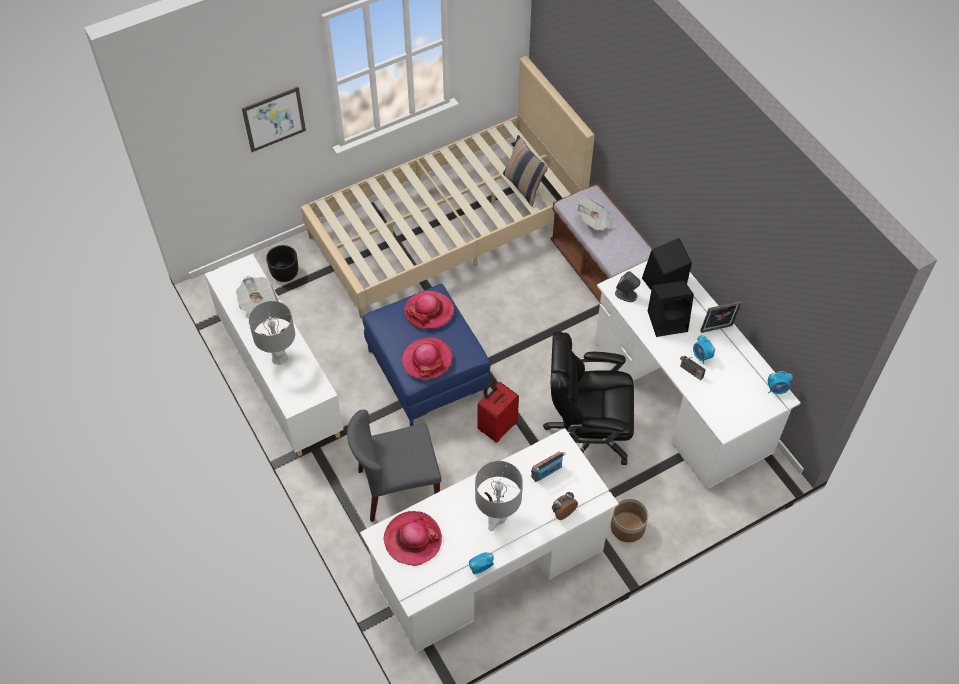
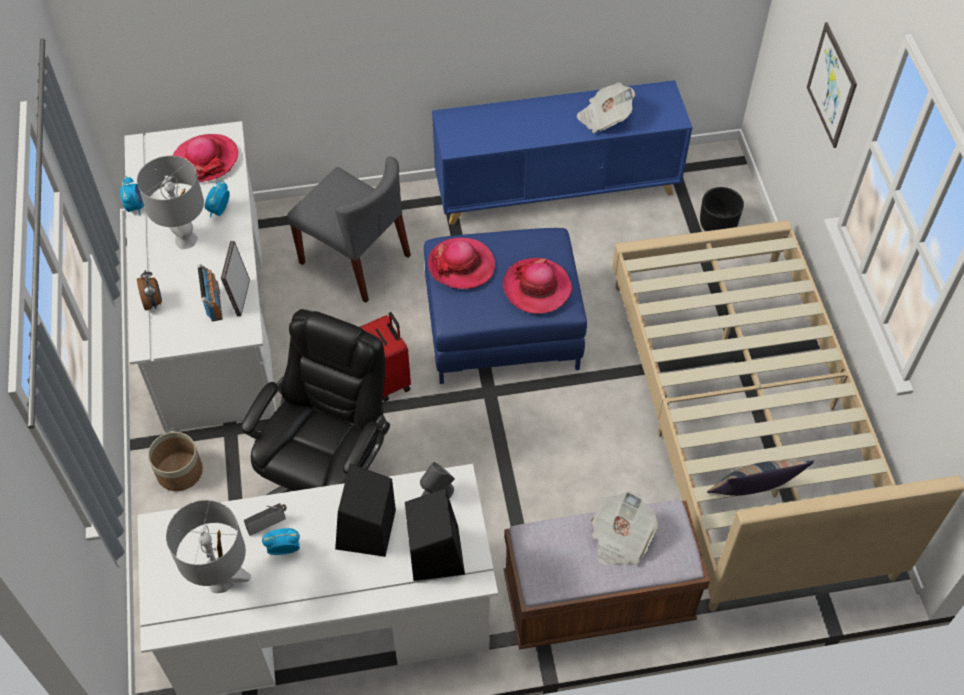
camera: 110 degrees right, 0 degrees up
(279, 357) = (520, 121): grey table lamp -> grey table lamp (222, 581)
(279, 377) = (557, 188): white cabinet -> blue cabinet
(398, 487) = (355, 259): grey chair -> grey chair turned 120 degrees clockwise
(717, 330) = (319, 591): picture frame -> picture frame (240, 297)
(776, 390) = (178, 627): alarm clock -> alarm clock (219, 210)

